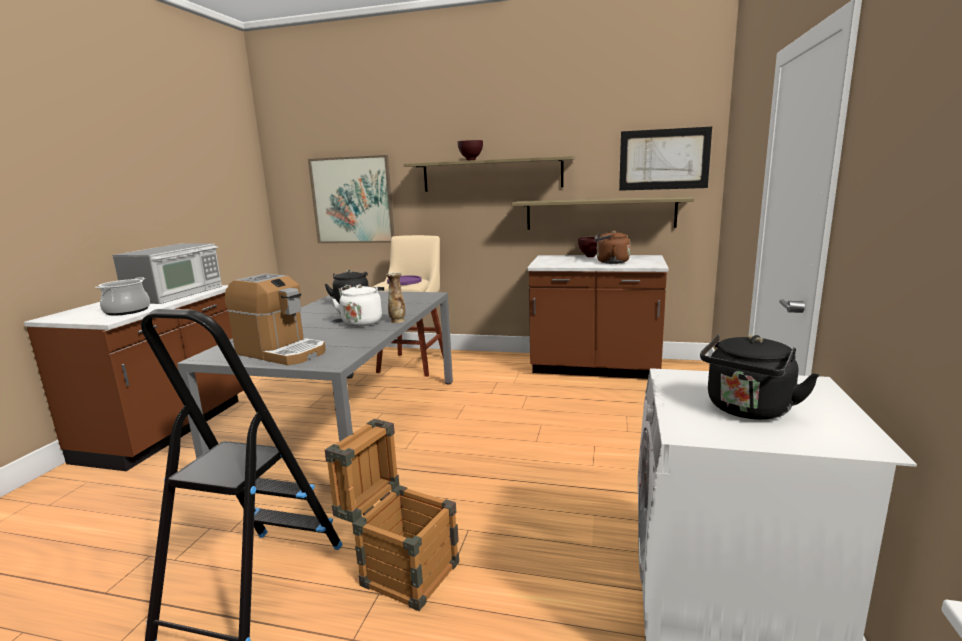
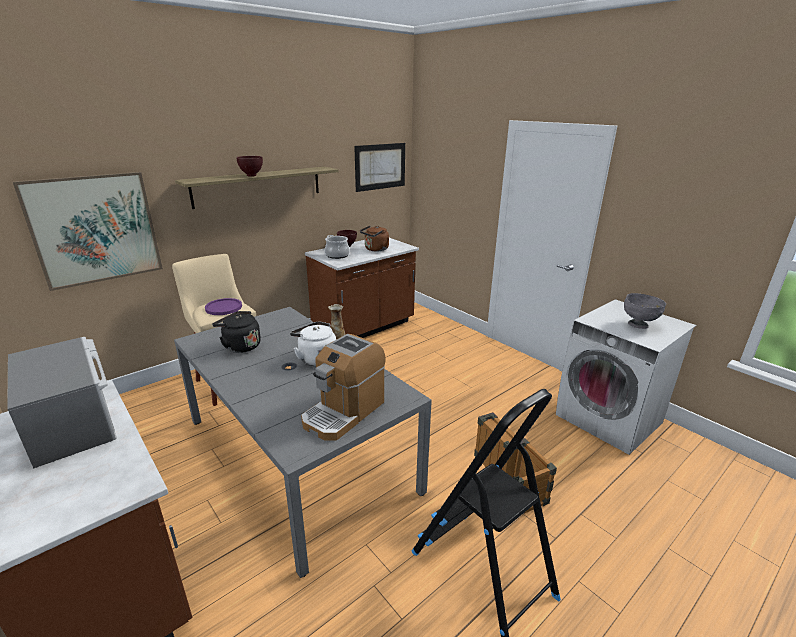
camera: 55 degrees left, 10 degrees up
(127, 311) = (108, 468): cooking pot -> cooking pot (337, 255)
(281, 352) = (344, 412): coffee machine -> coffee machine turned 150 degrees clockwise
(599, 213) = (344, 211): shelf -> none
(747, 410) = (638, 325): black kettle -> grey bowl

